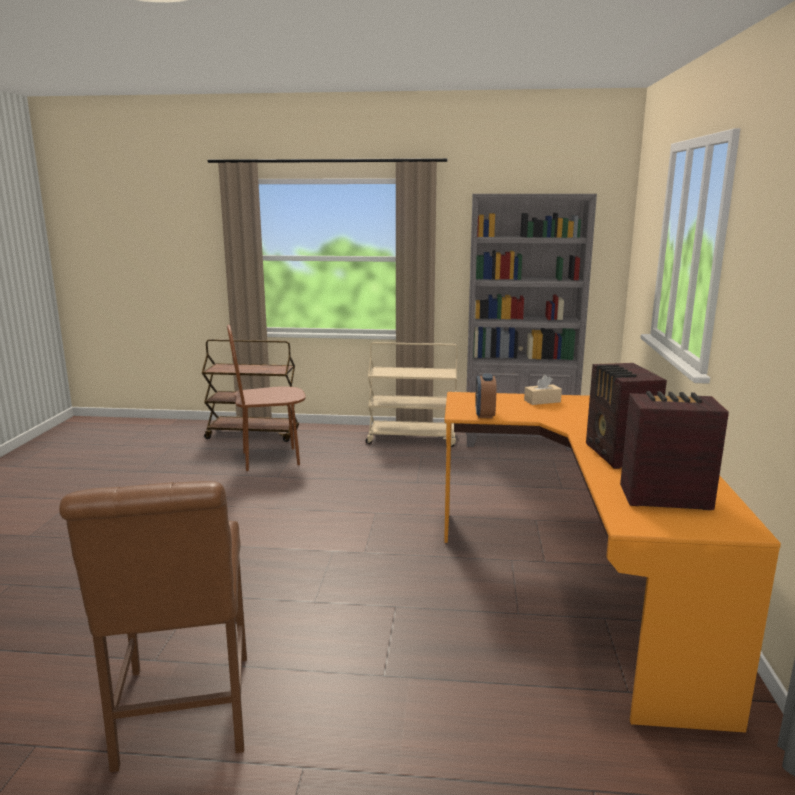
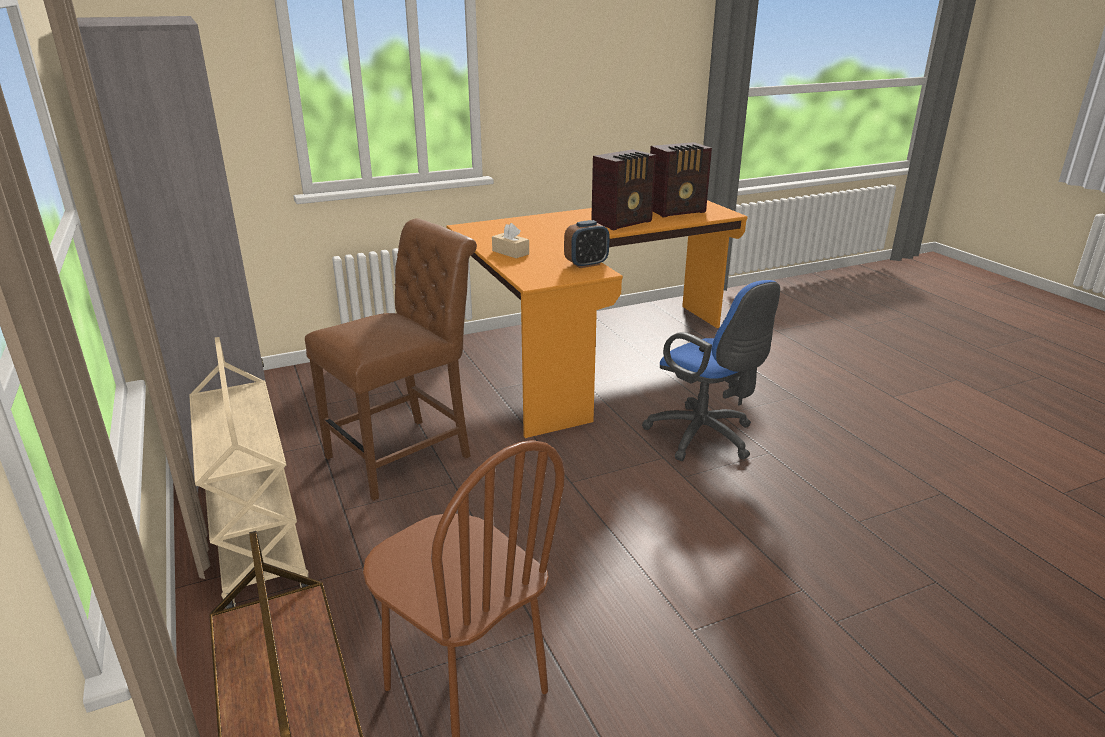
camera: 120 degrees left, 10 degrees up
(182, 716) = (945, 450): brown chair -> brown chair (406, 454)
(368, 581) = (705, 438): none -> blue office chair
(662, 497) = (678, 211): radio -> radio turned 90 degrees counterclockwise

